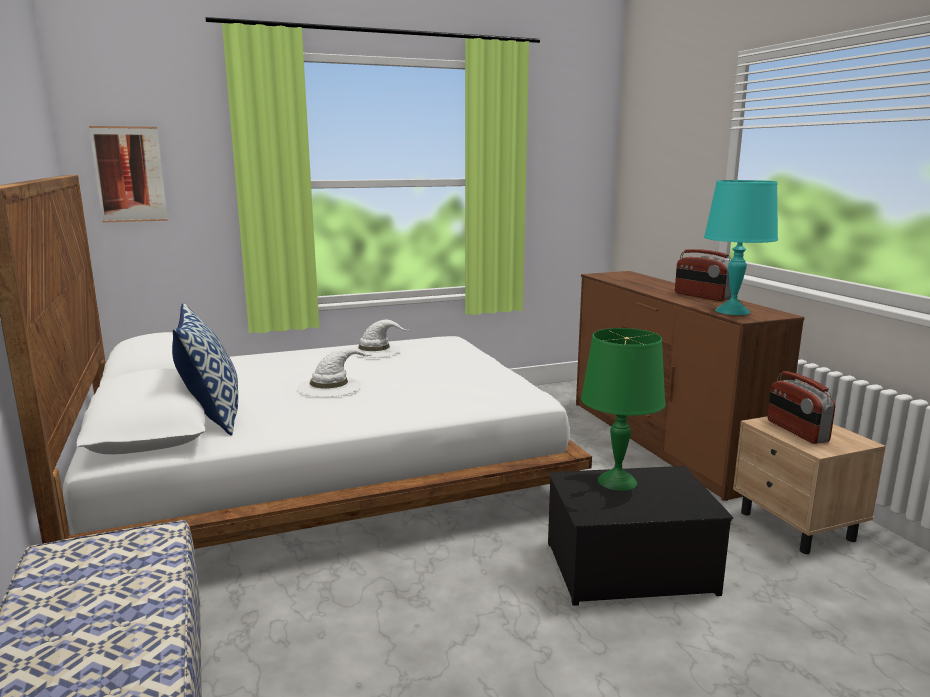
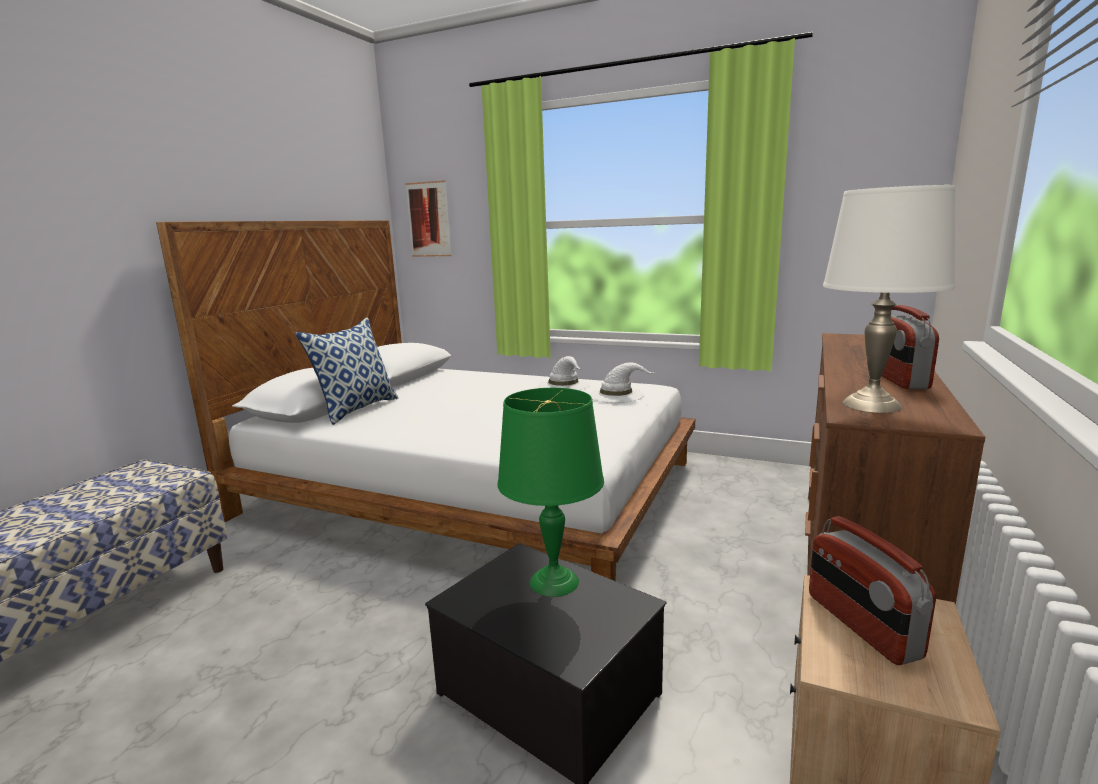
camera: 45 degrees right, 0 degrees up
(330, 386) = (460, 406): white hat -> white hat (617, 395)
(733, 311) = (872, 405): turquoise table lamp -> white table lamp
(796, 431) = (861, 625): radio -> radio turned 45 degrees counterclockwise

